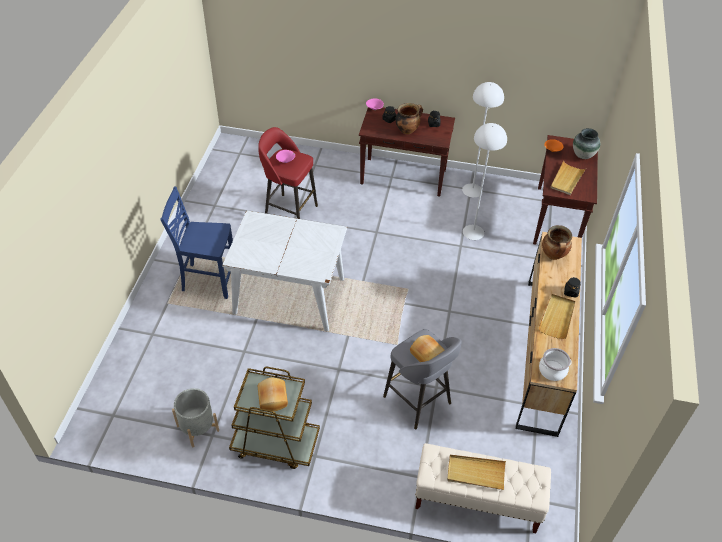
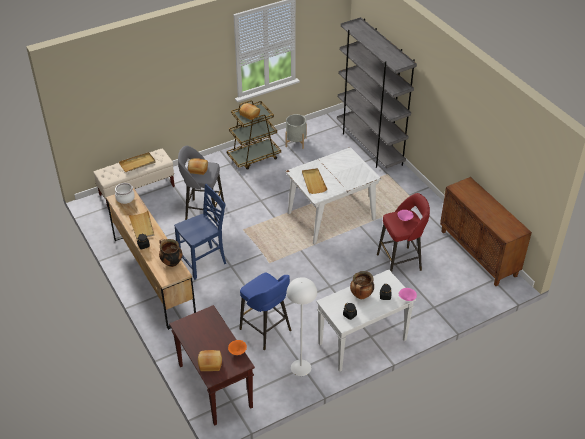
camera: 140 degrees right, 5 degrees down
(129, 352) = (370, 146): none -> grey bookcase
(208, 280) = (385, 196): blue chair -> blue chair (203, 262)
(216, 176) = (479, 253): none -> brown cabinet
(404, 177) = (362, 343): brown console table -> white console table
(473, 232) = (266, 331): white floor lamp -> blue stool
(566, 179) = (205, 330): beige tray -> beige tray (313, 182)
(582, 155) = (210, 363): vase -> bread

